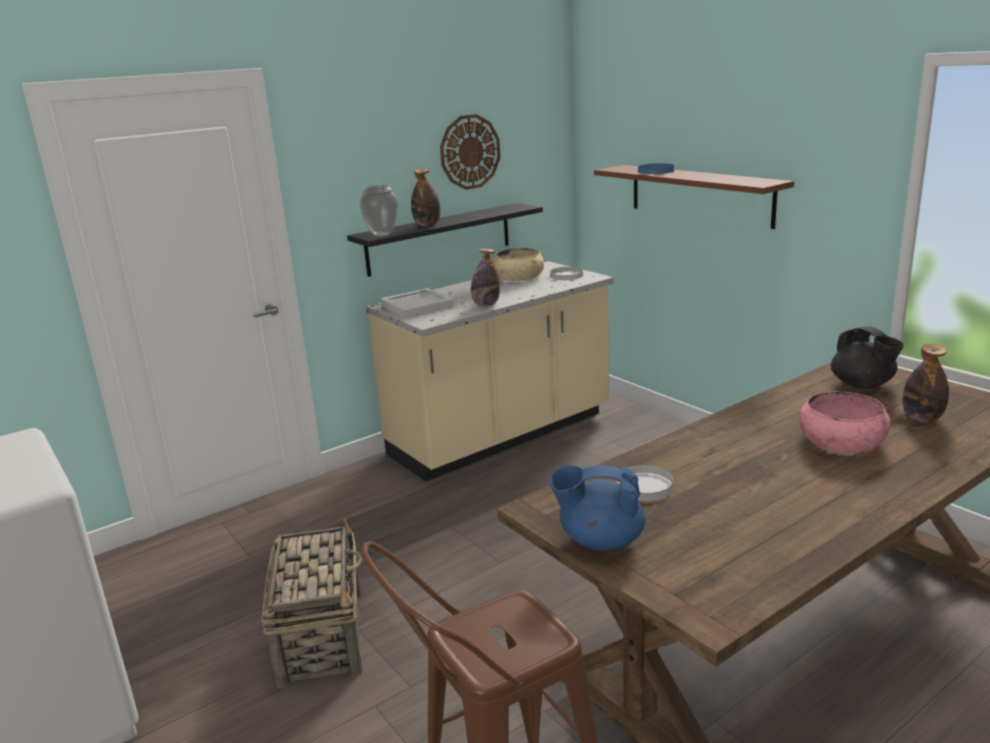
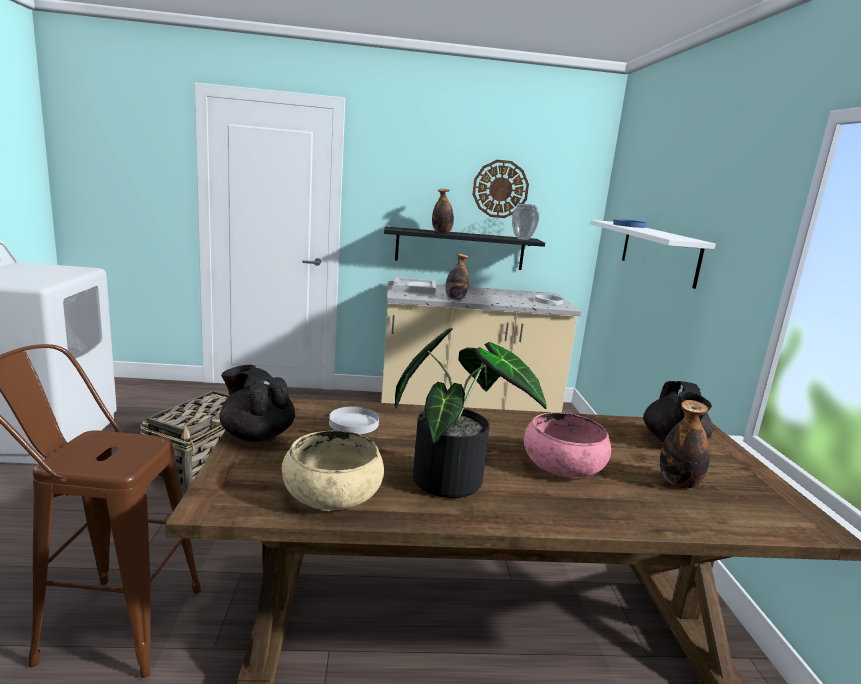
camera: 30 degrees right, 5 degrees down
(381, 234) = (401, 229): vase -> vase (522, 239)
(519, 277) = (513, 294): beige bowl -> beige bowl (332, 492)
(600, 540) = (257, 435): blue teapot -> black teapot
(699, 195) = (658, 252): brown shelf -> white shelf
(807, 493) = (455, 478): none -> potted plant

